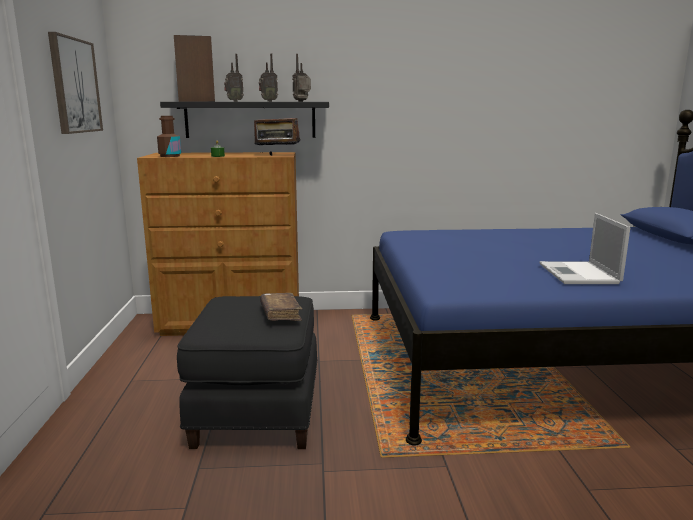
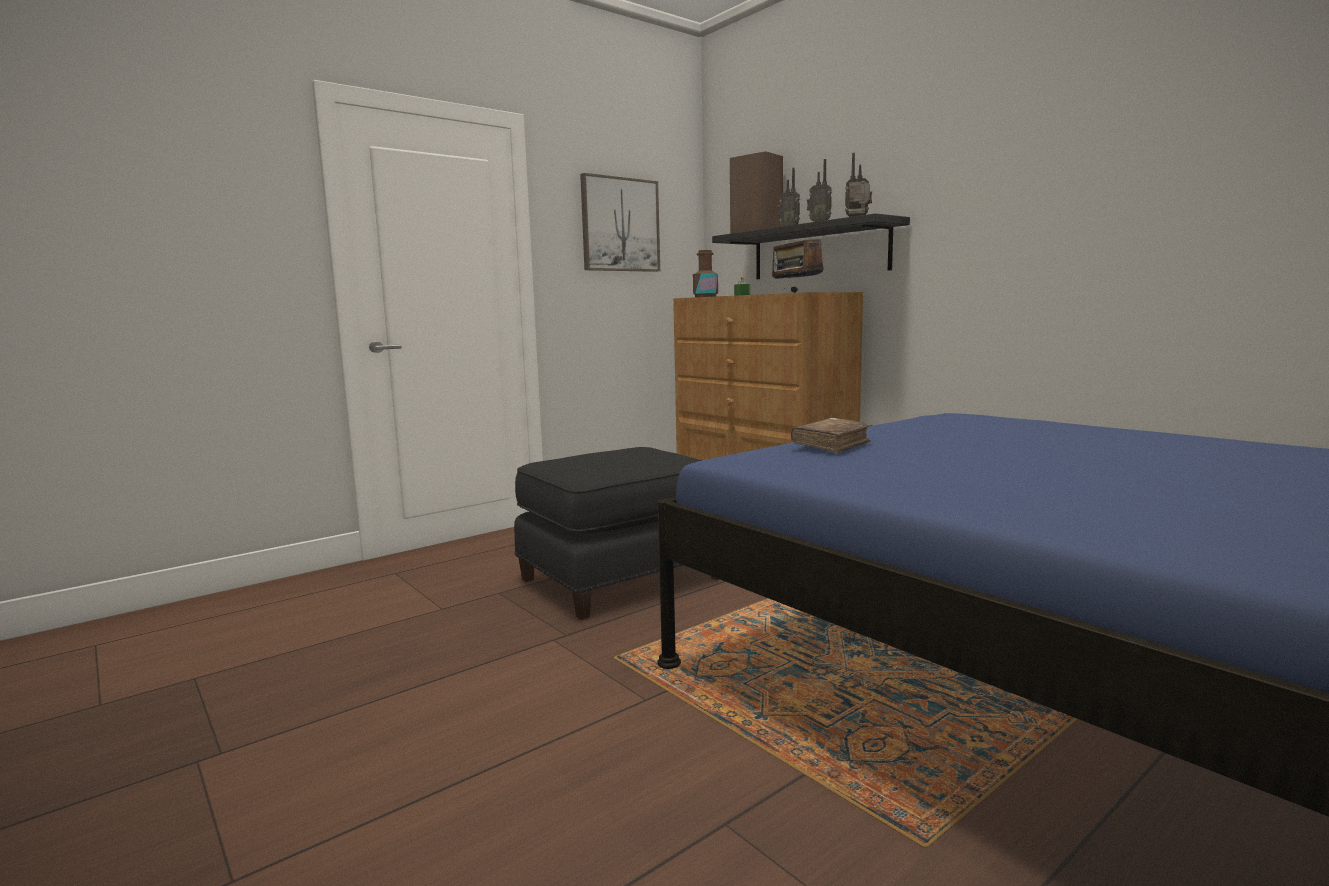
camera: 55 degrees right, 5 degrees down
(280, 314) = (626, 462): brown book -> brown book (831, 445)
(579, 274) = (1000, 485): laptop -> none

